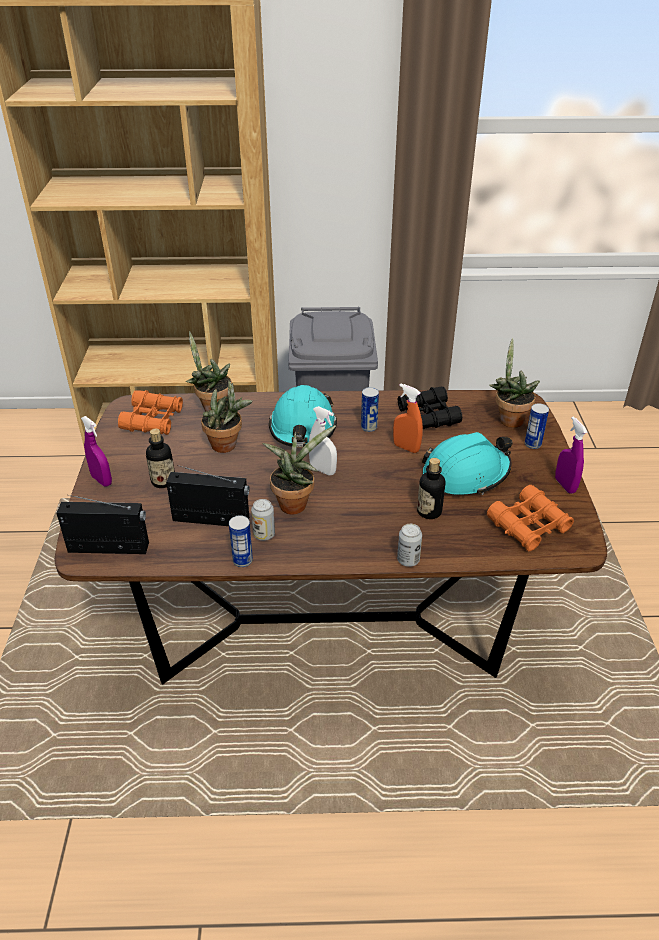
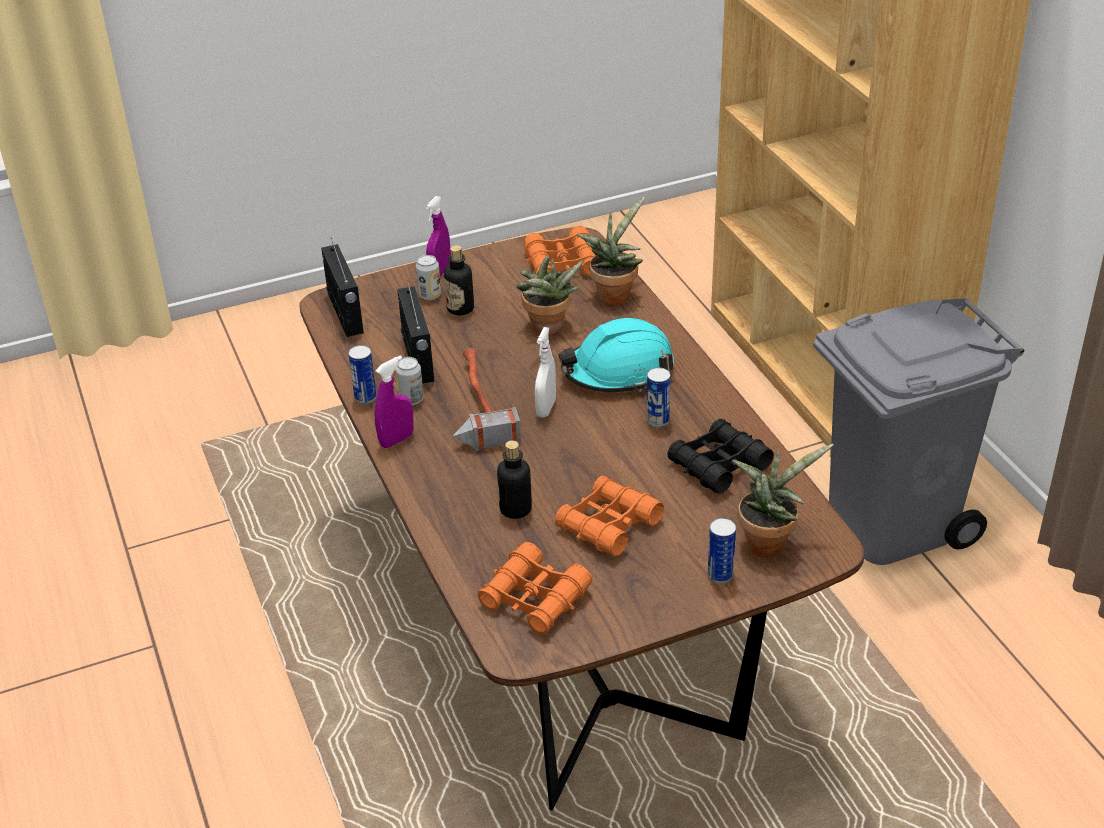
camera: 70 degrees right, 0 degrees up
(295, 503) = (475, 405): potted plant -> hammer
(406, 448) = (634, 462): orange spray bottle -> none
(408, 560) = (421, 511): can -> can (430, 295)
(466, 474) = (608, 525): turquoise hard hat -> orange binoculars
(565, 485) = (641, 621): purple spray bottle -> purple spray bottle (396, 440)

